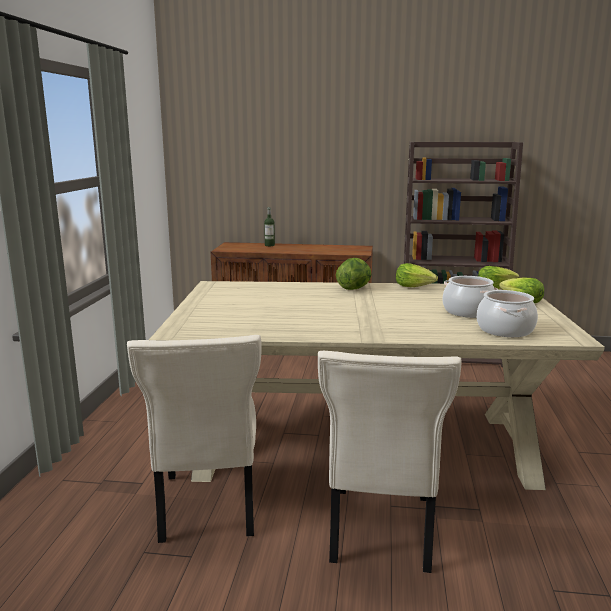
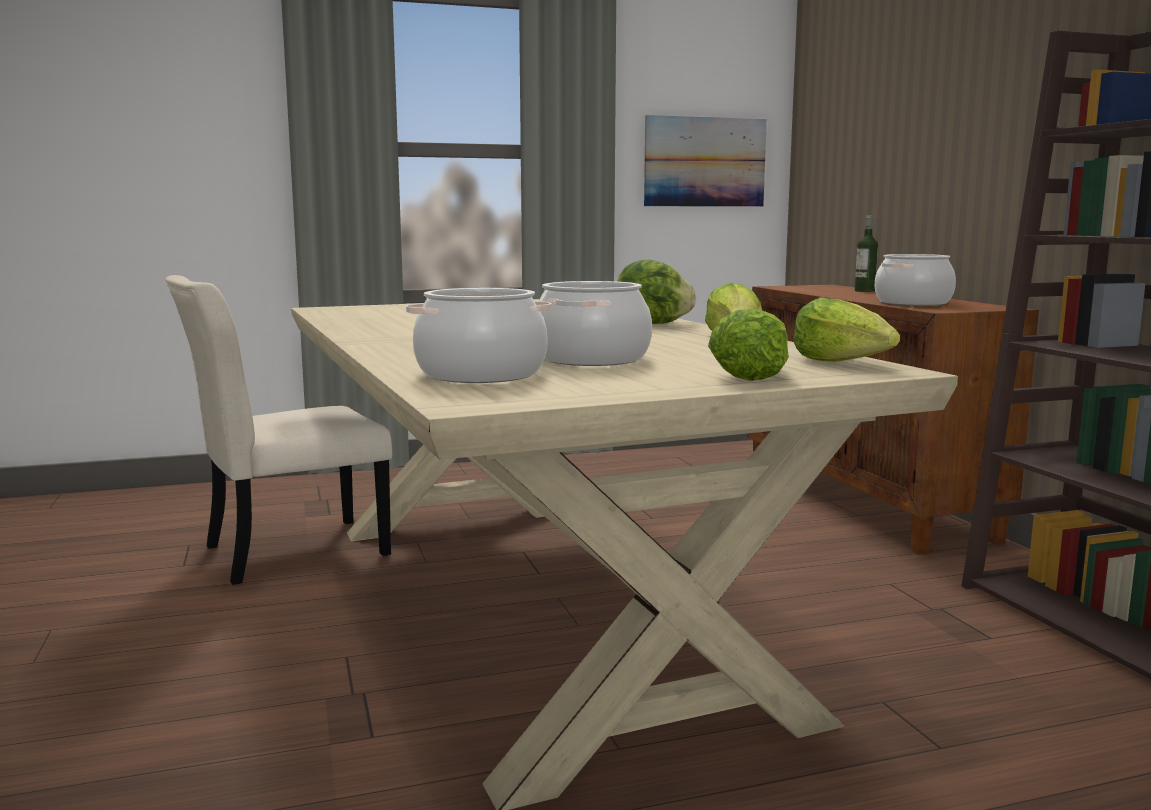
camera: 65 degrees right, 5 degrees down
(145, 177) = (705, 162): none -> picture
(331, 250) = (913, 303): none -> cooking pot
(380, 532) = (265, 658): beige chair -> none

